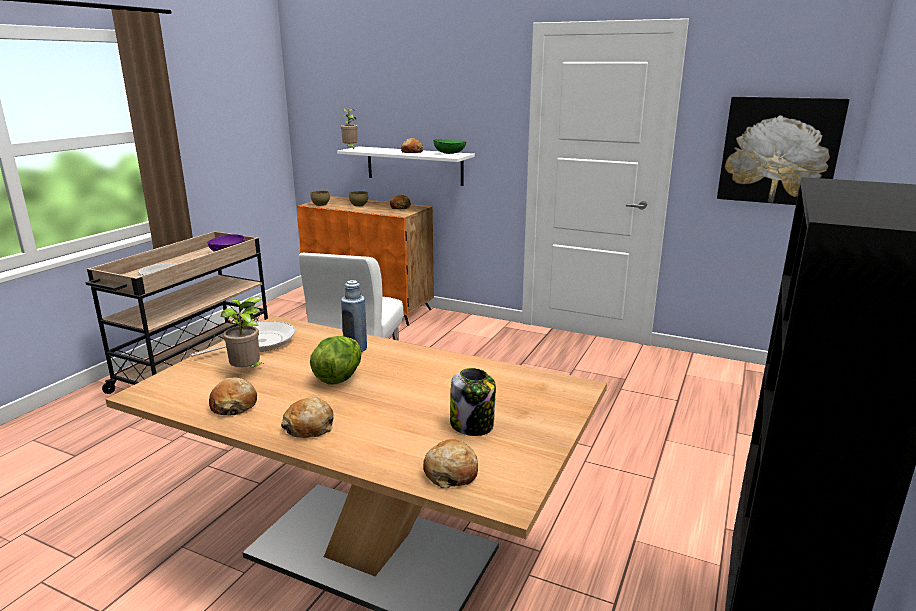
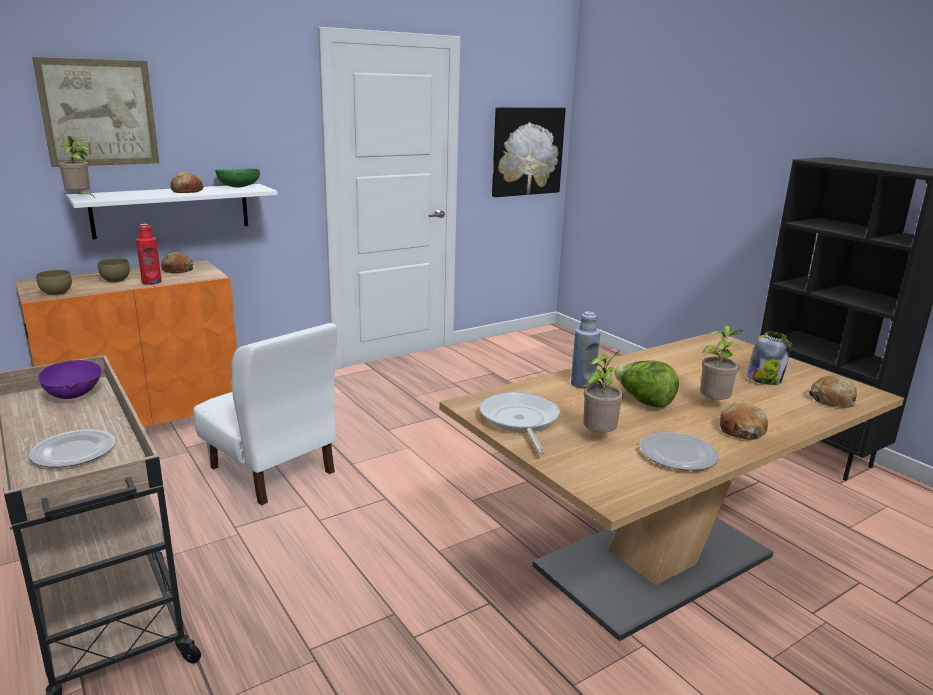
camera: 60 degrees left, 0 degrees up
(234, 405) = (677, 454): bread -> plate
(365, 407) = (714, 404): none -> potted plant
(367, 210) = (151, 282): none -> red bottle
(379, 94) = (99, 113): none -> picture

